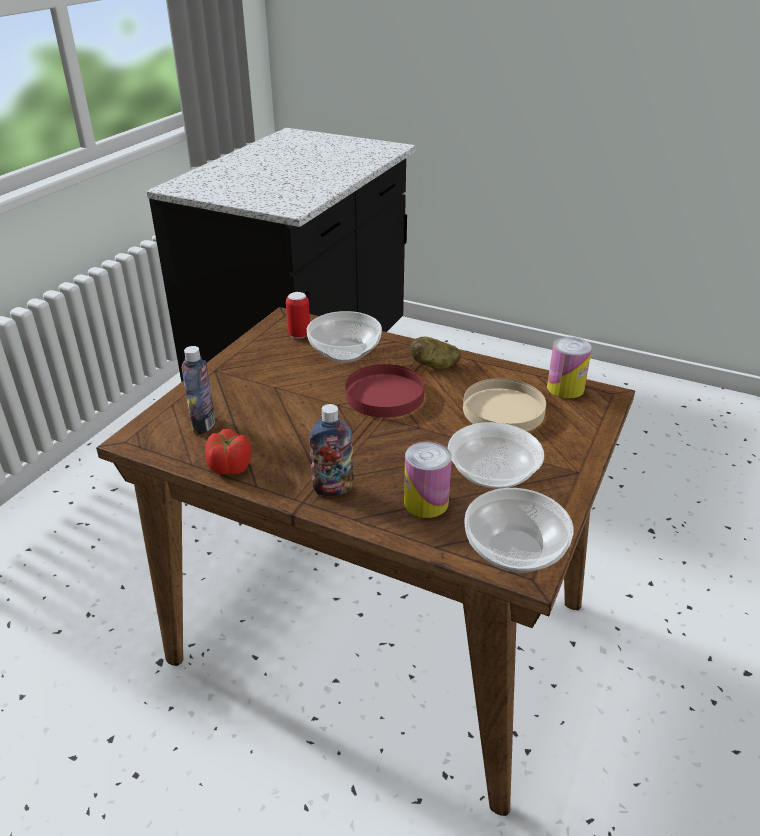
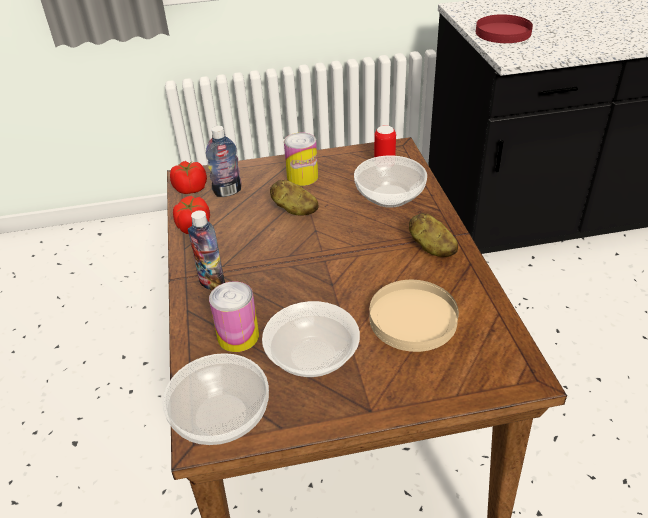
camera: 55 degrees right, 5 degrees up
(160, 444) = (190, 189): none -> tomato
(292, 402) = (294, 210): none -> potato
(385, 394) = (356, 245): red plate -> red plate (503, 32)
(565, 388) = (500, 341): can -> can (302, 177)

